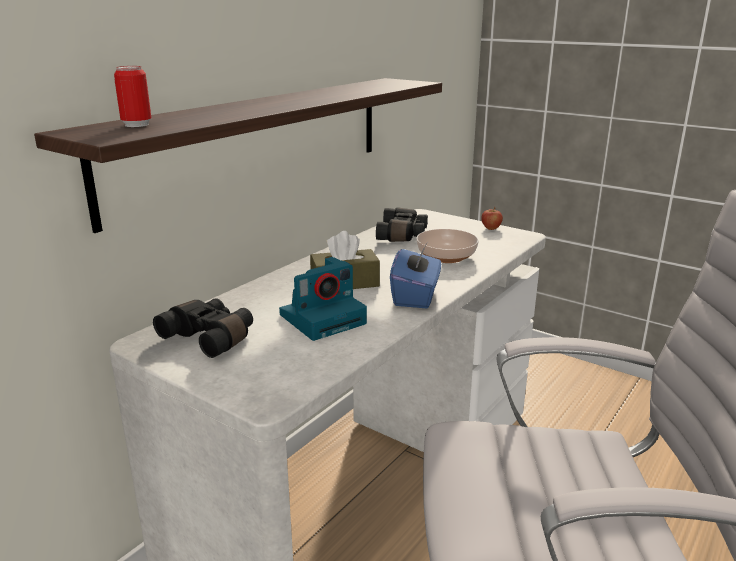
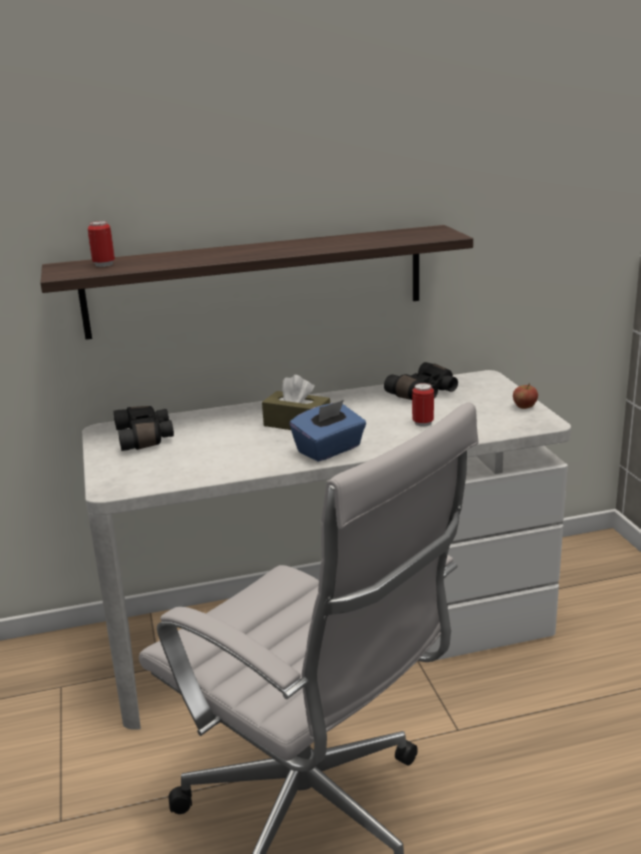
camera: 40 degrees right, 0 degrees up
(323, 318) = (234, 446): camera -> none
(445, 256) = (423, 423): bowl -> can

